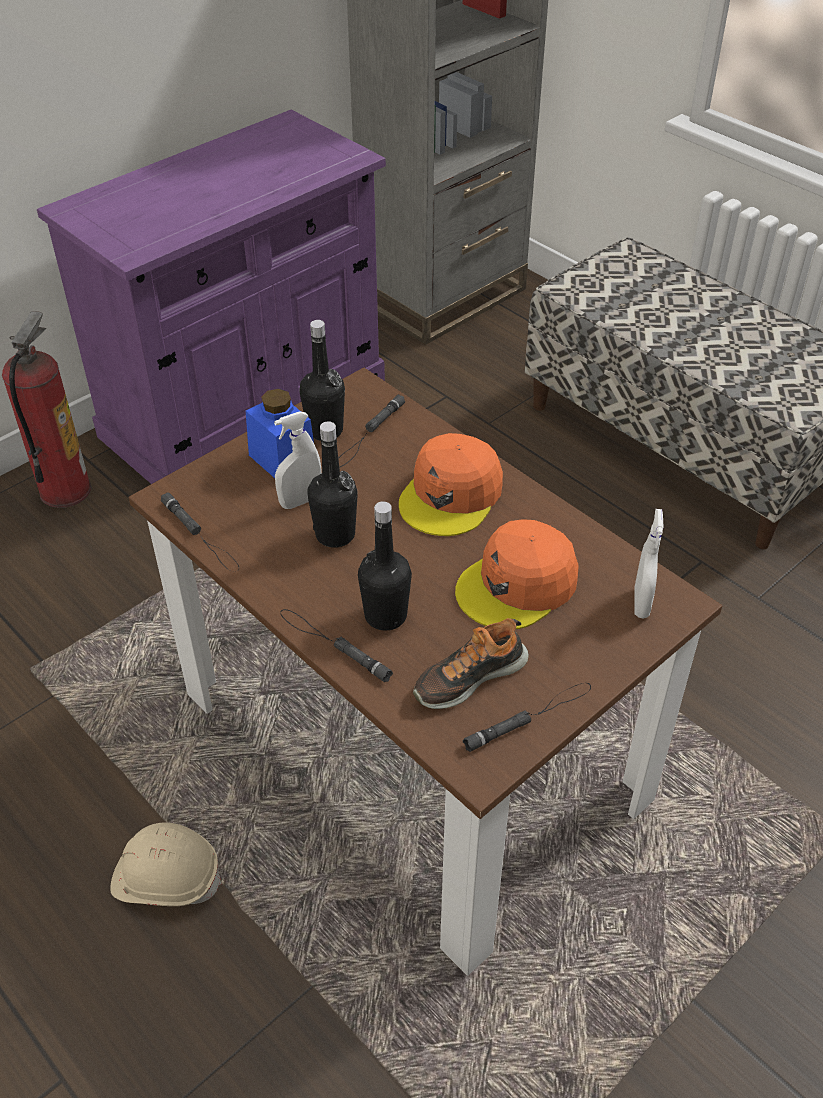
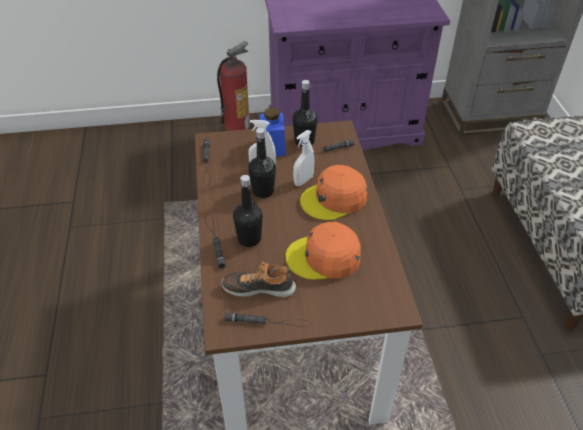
camera: 35 degrees right, 0 degrees up
(166, 878) = (145, 319): beige hard hat -> none
(641, 603) = (378, 299): white spray bottle -> white spray bottle (303, 181)

